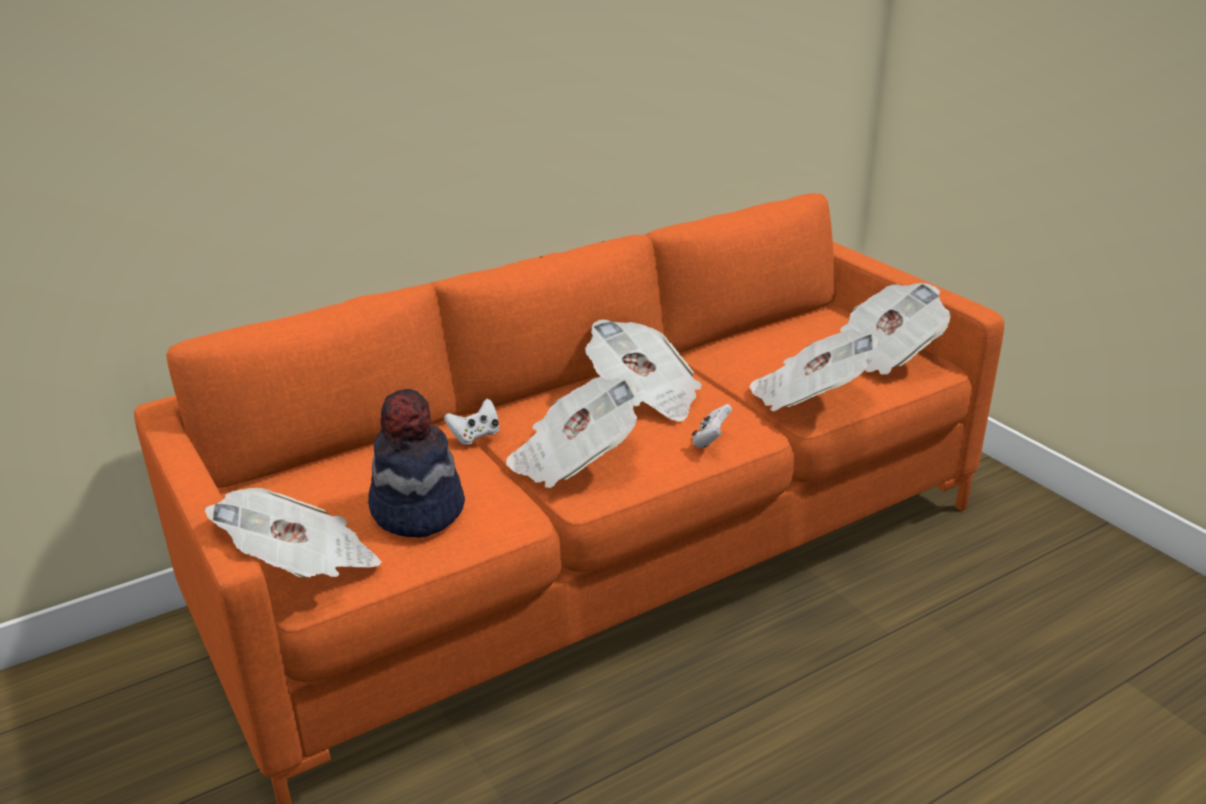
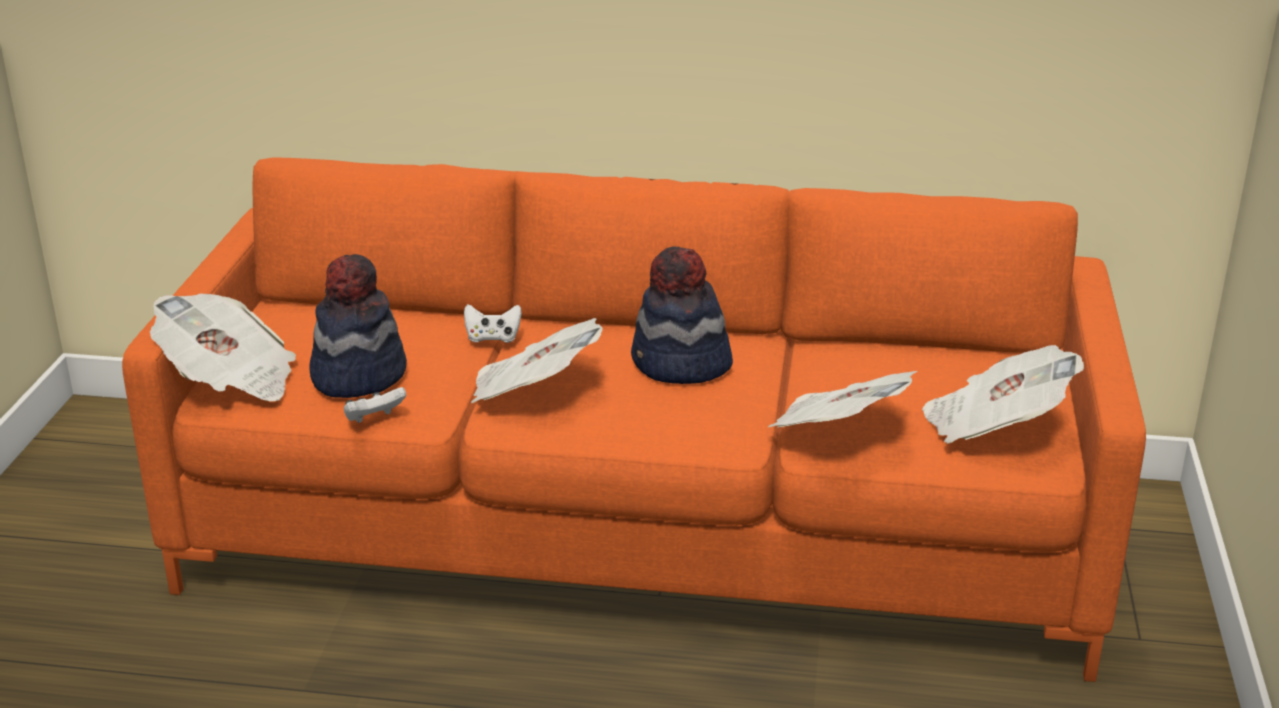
camera: 40 degrees right, 0 degrees up
(645, 397) = (680, 365): newspaper -> hat
(710, 440) = (673, 428): white game controller -> white game controller (374, 419)

